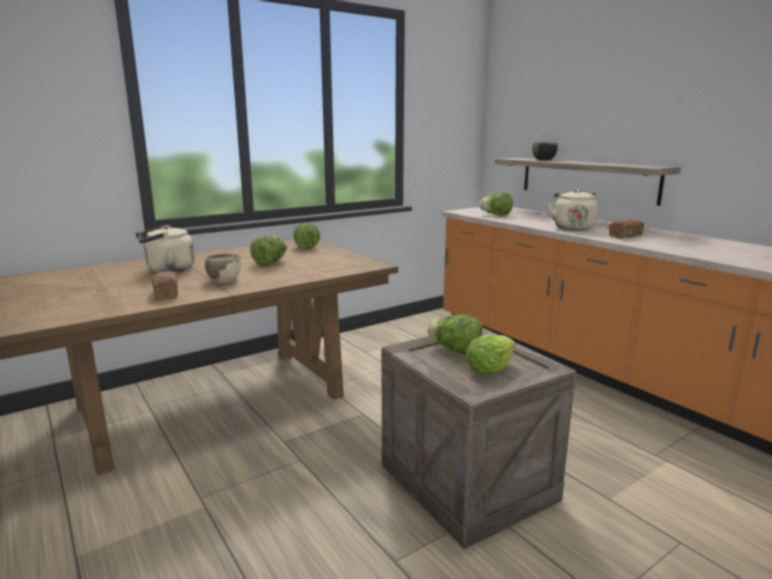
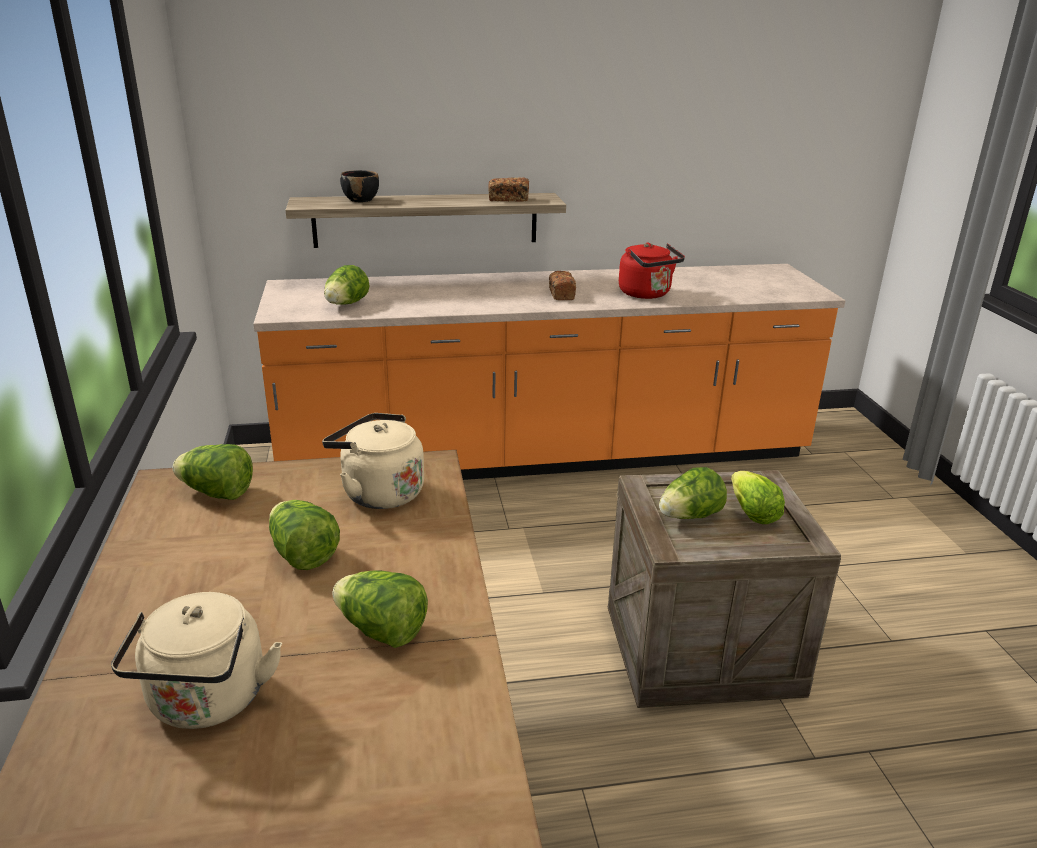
camera: 65 degrees left, 10 degrees up
(166, 294) = (419, 720): bread -> bread (508, 199)
(223, 280) = (381, 631): beige bowl -> lettuce
(572, 227) = (488, 298): beige kettle -> beige kettle (378, 493)
(691, 249) = (647, 294): none -> red kettle

